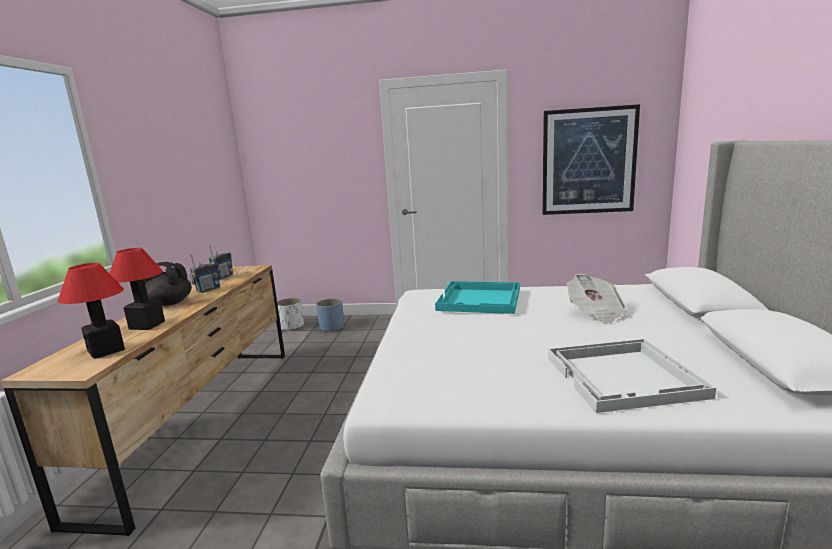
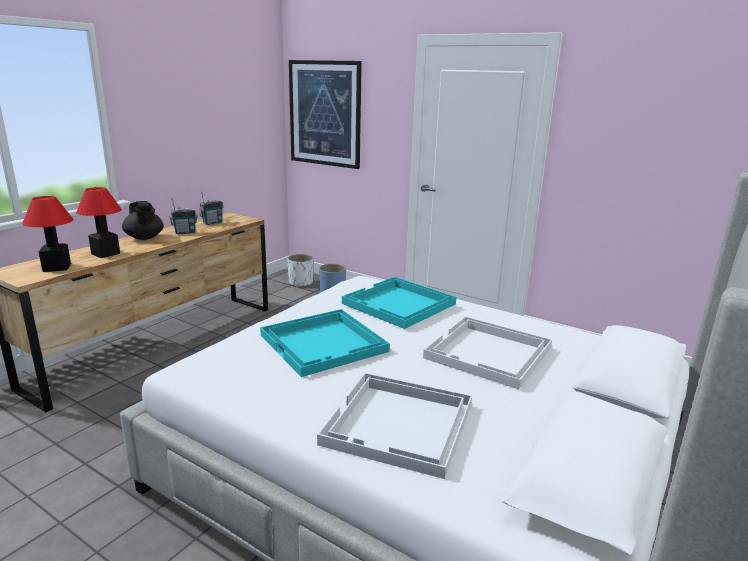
camera: 25 degrees right, 5 degrees up
(169, 303) = (144, 238): black teapot -> black teapot turned 150 degrees counterclockwise
(470, 342) = (325, 343): none -> turquoise tray
(588, 161) = (651, 164): picture -> picture (324, 114)
(595, 313) = (489, 353): newspaper -> white tray

